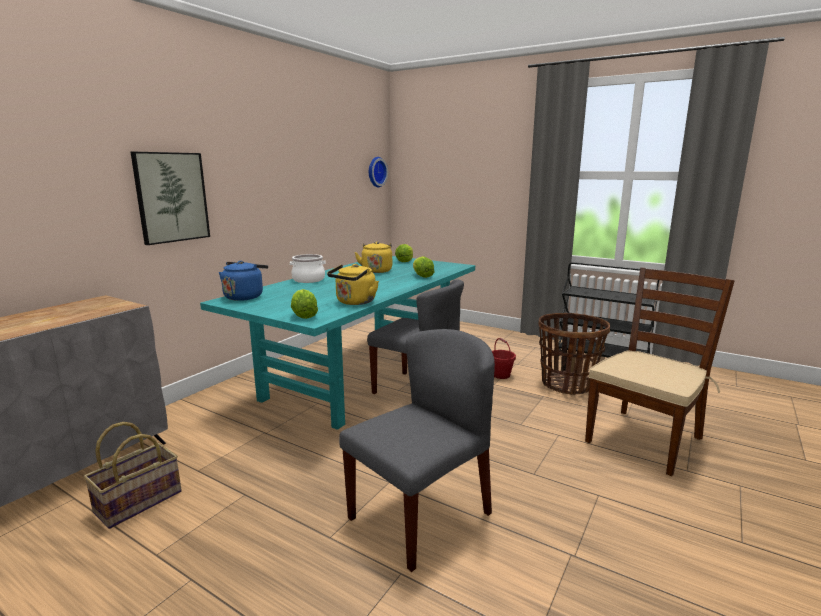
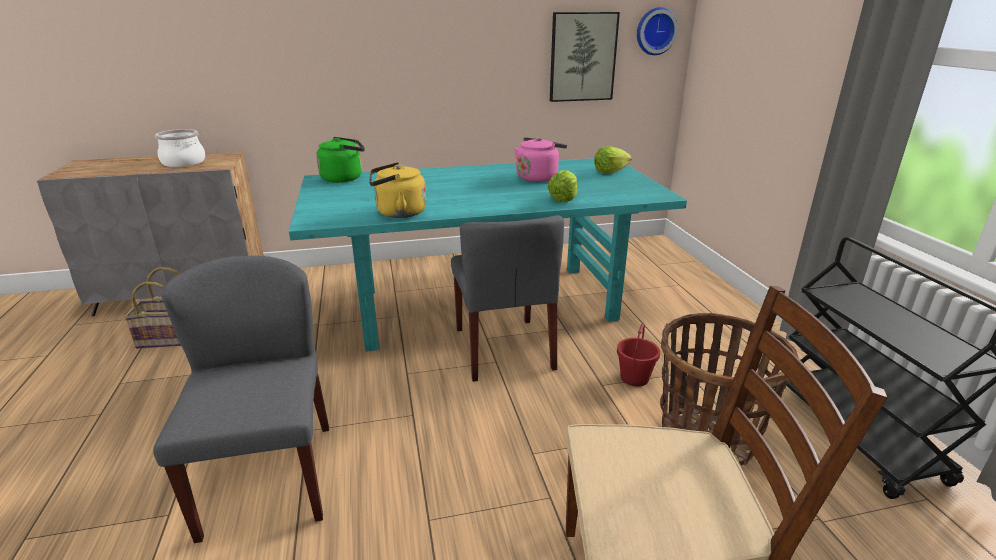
camera: 45 degrees right, 10 degrees up
(171, 197) = (316, 59): picture -> picture (582, 57)
(245, 296) = (344, 178): blue kettle -> green kettle
(303, 315) = (320, 214): lettuce -> none
(308, 280) = (442, 173): cooking pot -> cooking pot (183, 163)
(376, 270) = (538, 177): yellow kettle -> pink kettle
(420, 515) = (269, 477): grey chair -> grey chair turned 105 degrees counterclockwise

